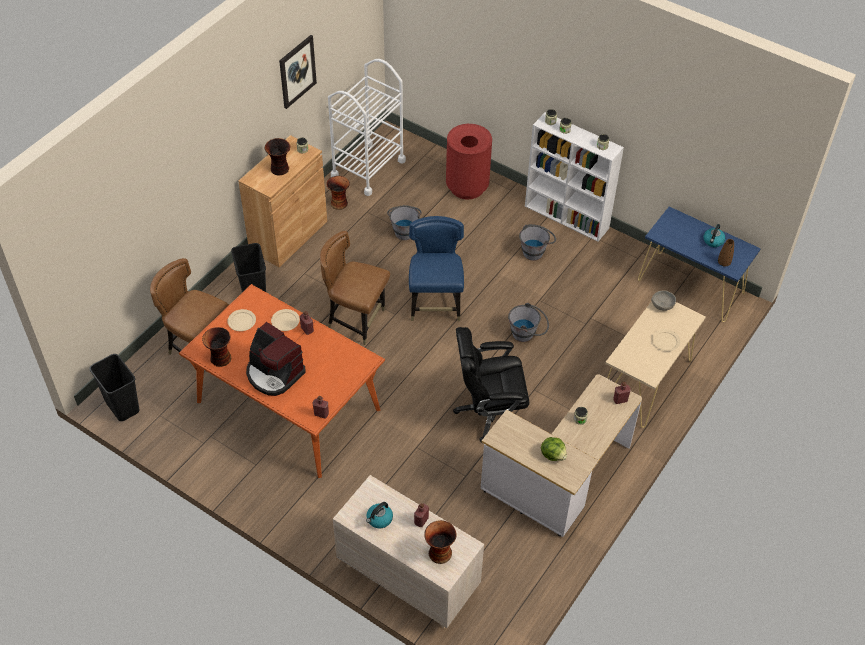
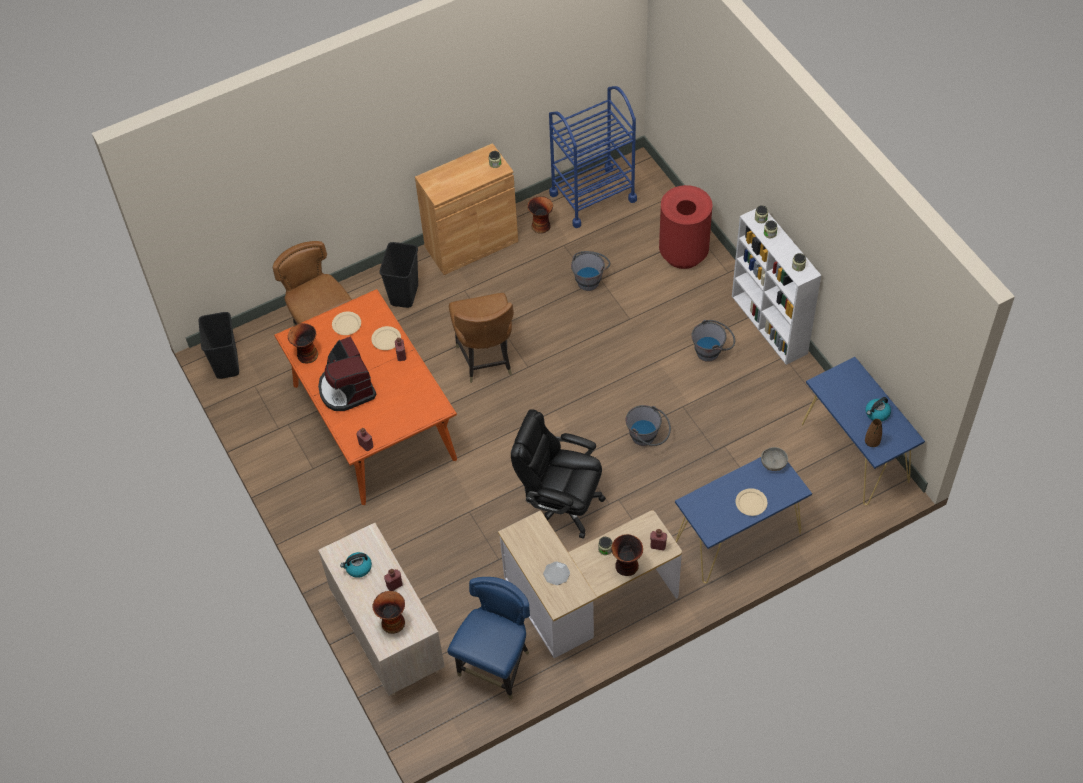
camera: 30 degrees right, 5 degrees up
(280, 169) = (461, 178): vase -> vase (627, 566)
(297, 71) = (509, 82): picture -> none
(356, 321) = (486, 359): brown chair -> brown chair turned 150 degrees counterclockwise
(368, 168) = (592, 196): white cart -> blue cart
(435, 305) = (573, 372): blue chair -> blue chair (496, 666)
(553, 455) = (556, 573): lettuce -> plate
(645, 382) = (737, 537): beige console table -> blue console table

